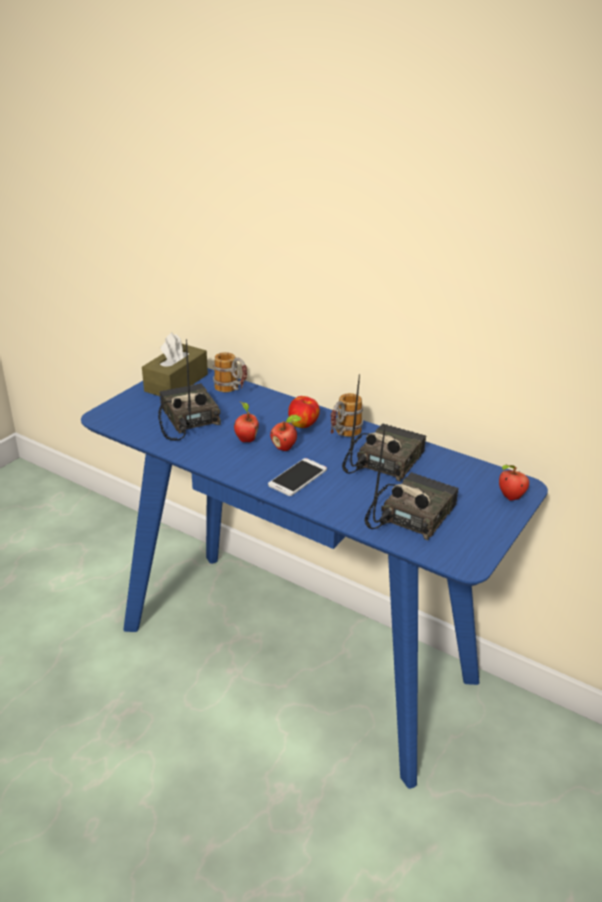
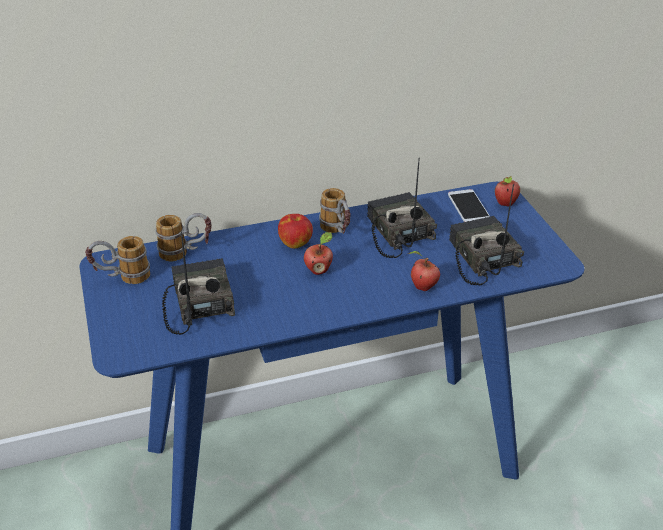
camera: 50 degrees left, 5 degrees up
(176, 383) = (122, 278): brown tissue box -> mug
(186, 419) = (198, 303): radio -> radio turned 60 degrees clockwise
(246, 439) = (278, 285): apple -> apple (422, 287)
(297, 477) = (371, 286): phone -> phone (468, 207)

